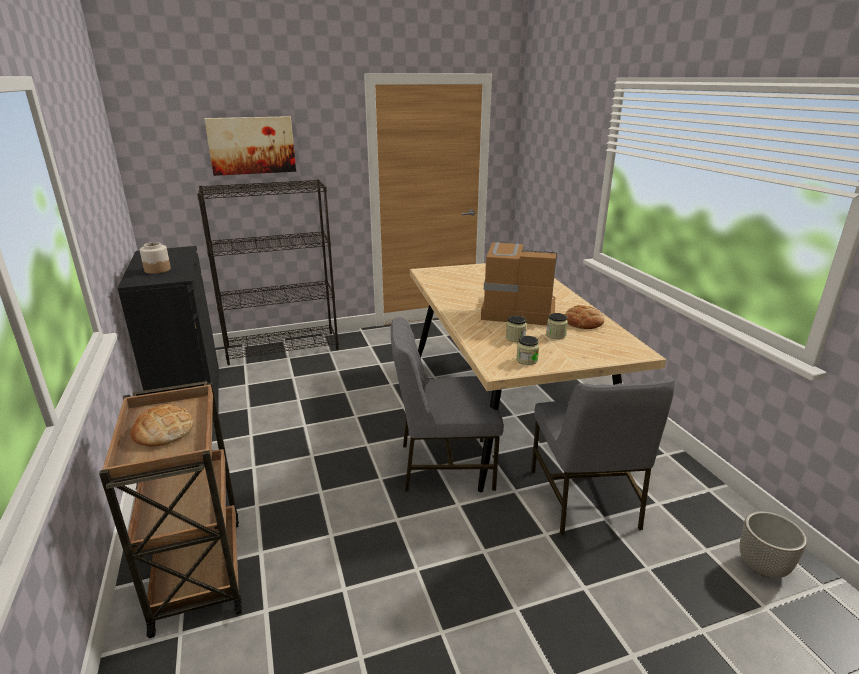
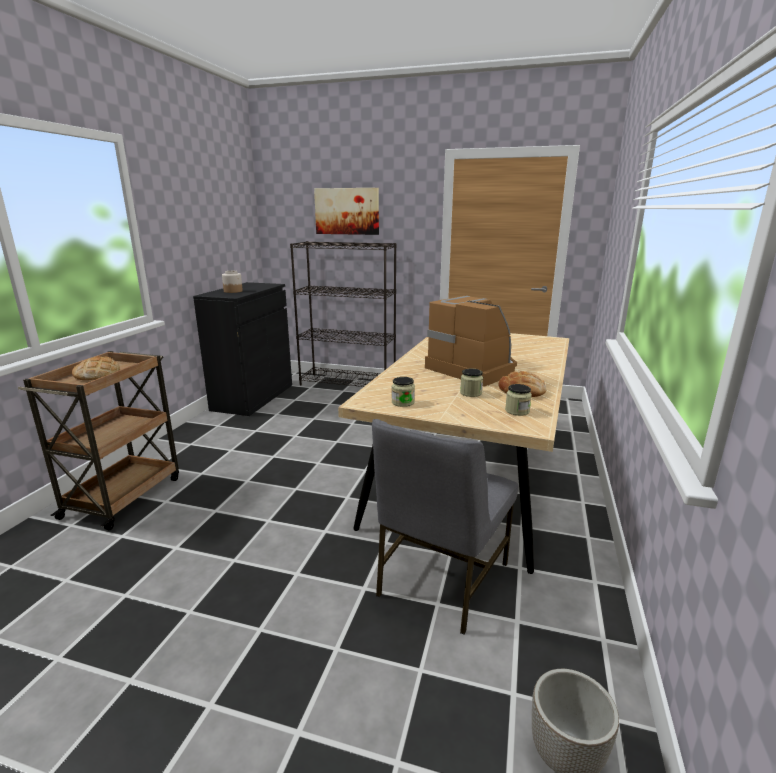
camera: 35 degrees right, 5 degrees down
(444, 465) = (354, 499): grey chair -> none
(515, 338) = (427, 386): jar -> jar (517, 411)

